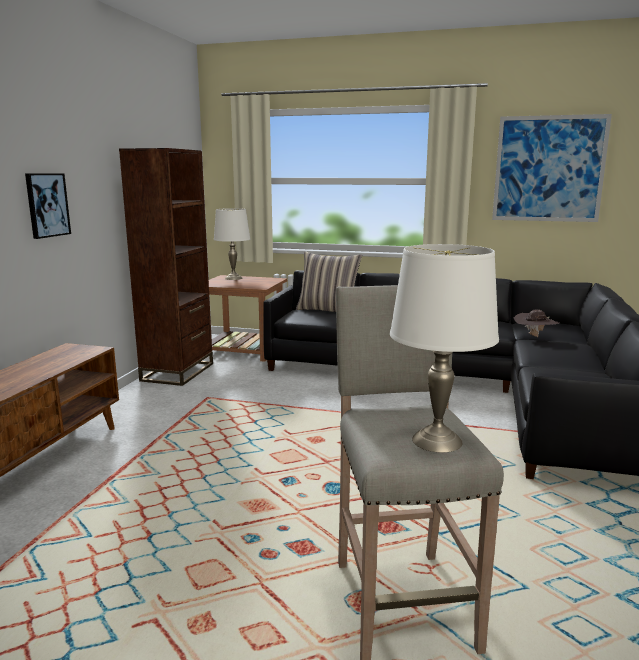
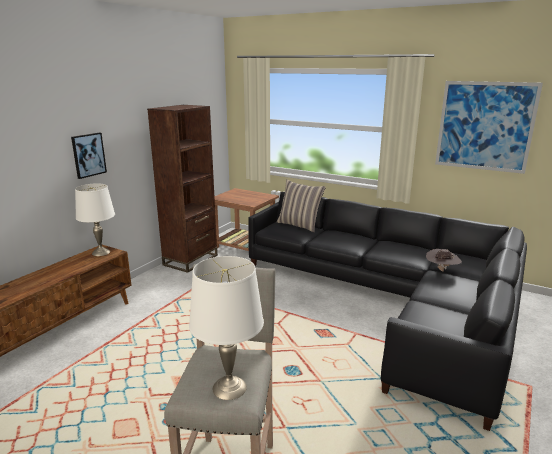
camera: 15 degrees right, 5 degrees up
(233, 278) = (241, 192): white table lamp -> white table lamp (101, 252)

